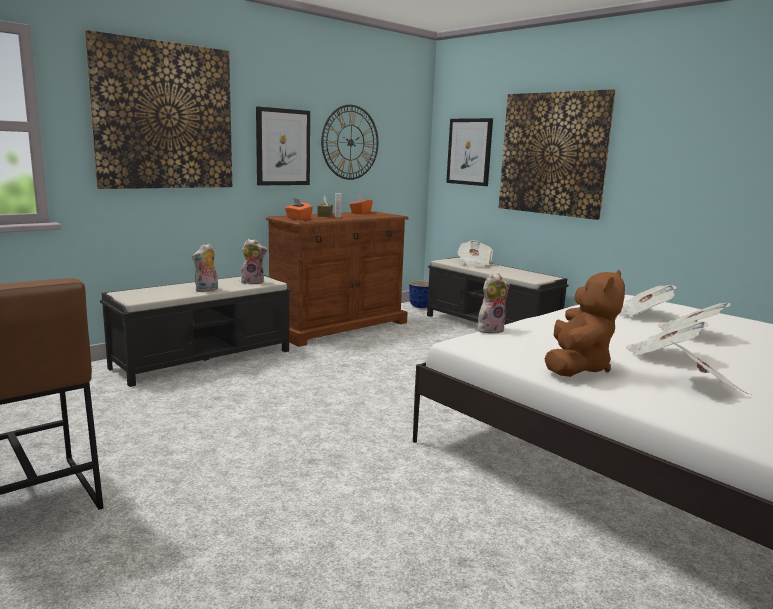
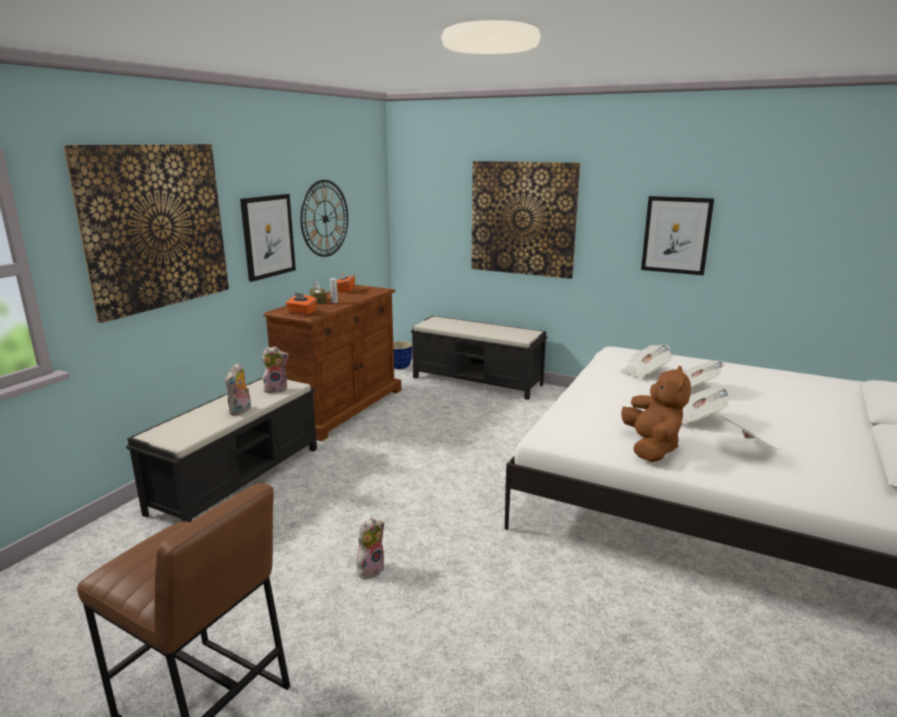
camera: 20 degrees left, 5 degrees up
(469, 152) = (434, 214): picture -> picture (676, 235)
(474, 264) = (455, 324): newspaper -> none
(490, 329) = (551, 415): plush toy -> plush toy (370, 569)

